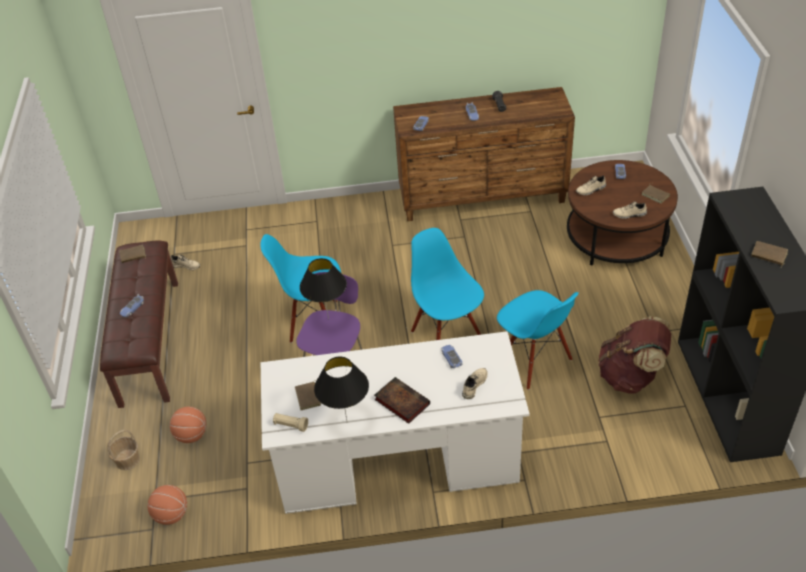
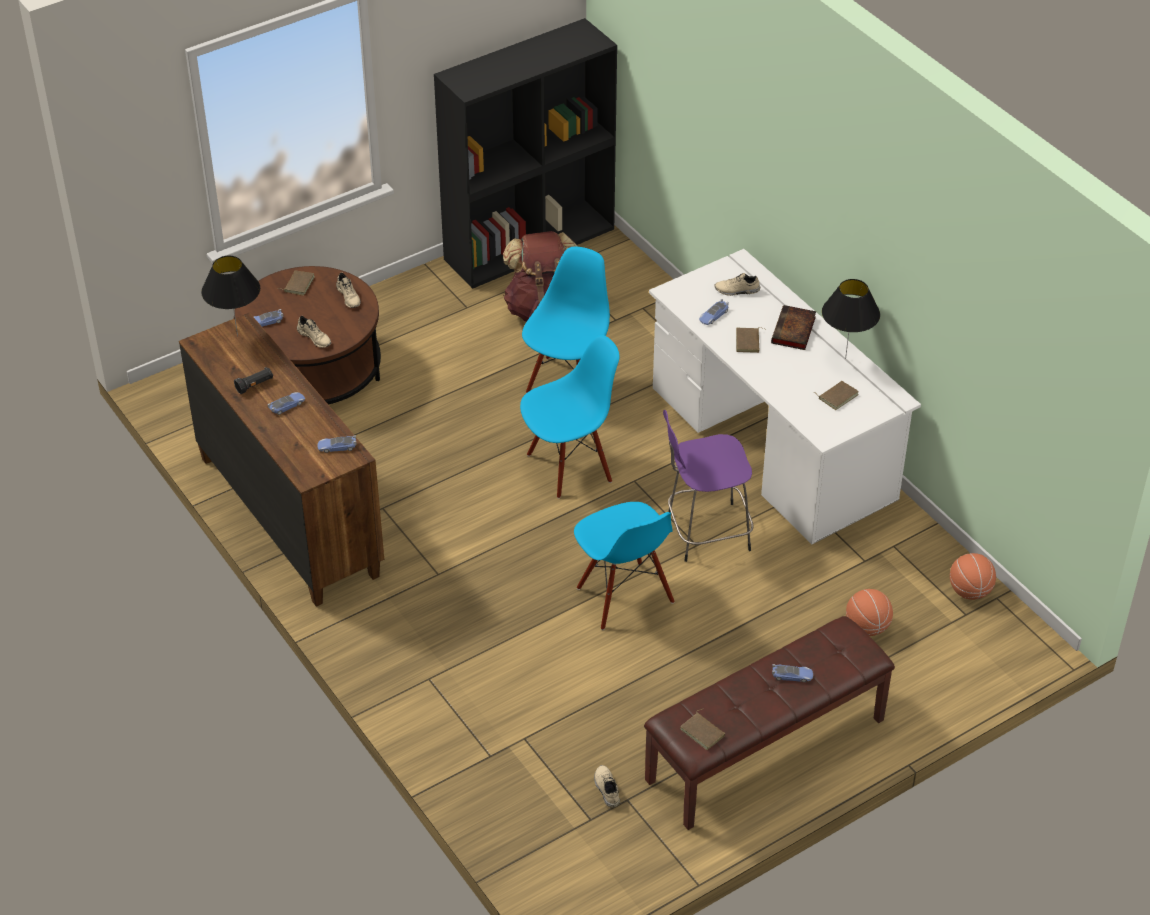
camera: 120 degrees left, 0 degrees up
(127, 460) = (940, 668): basket -> none
(290, 425) = (880, 395): beige flashlight -> none
(328, 319) = (693, 468): black table lamp -> black table lamp (237, 336)
(447, 333) = (569, 466): blue chair -> blue chair turned 150 degrees counterclockwise
(768, 255) = (541, 57): brown book -> brown book (748, 342)

